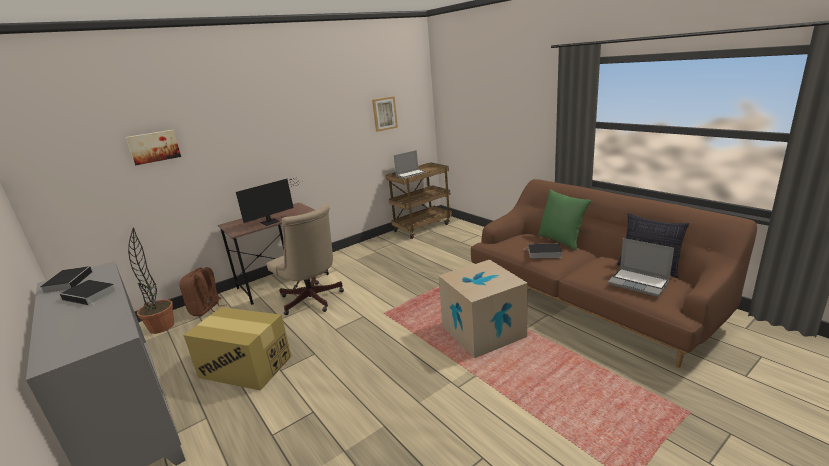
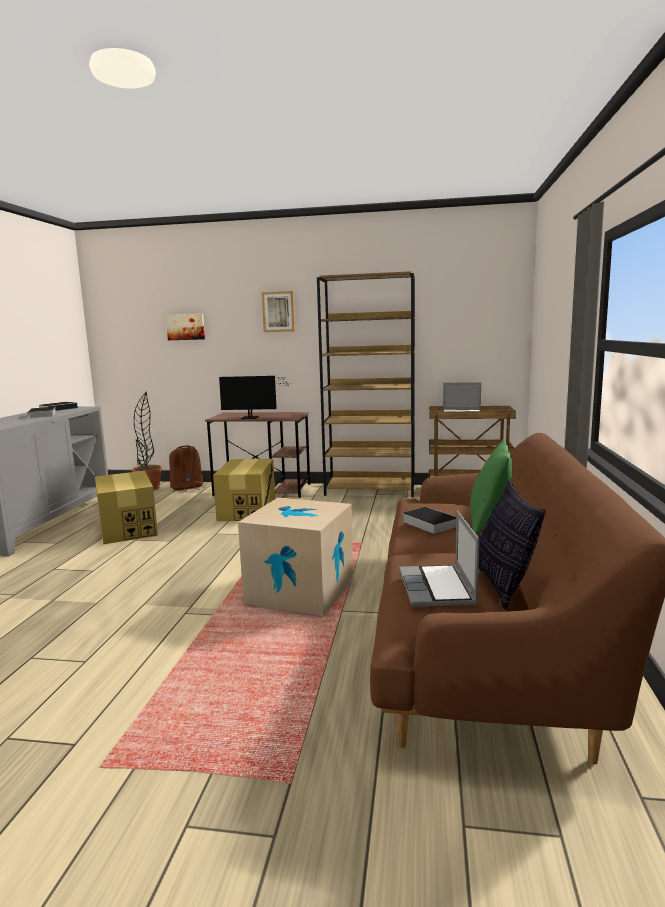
camera: 45 degrees right, 10 degrees down
(312, 301) = (247, 510): beige office chair -> cardboard box
(363, 249) = (371, 490): none -> brown bookcase
(384, 113) = (443, 327): picture -> picture (278, 311)

